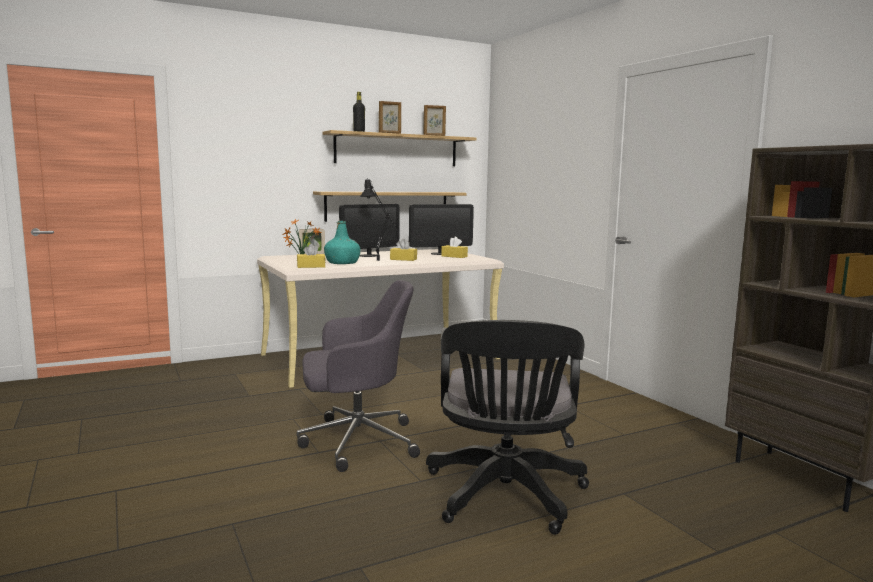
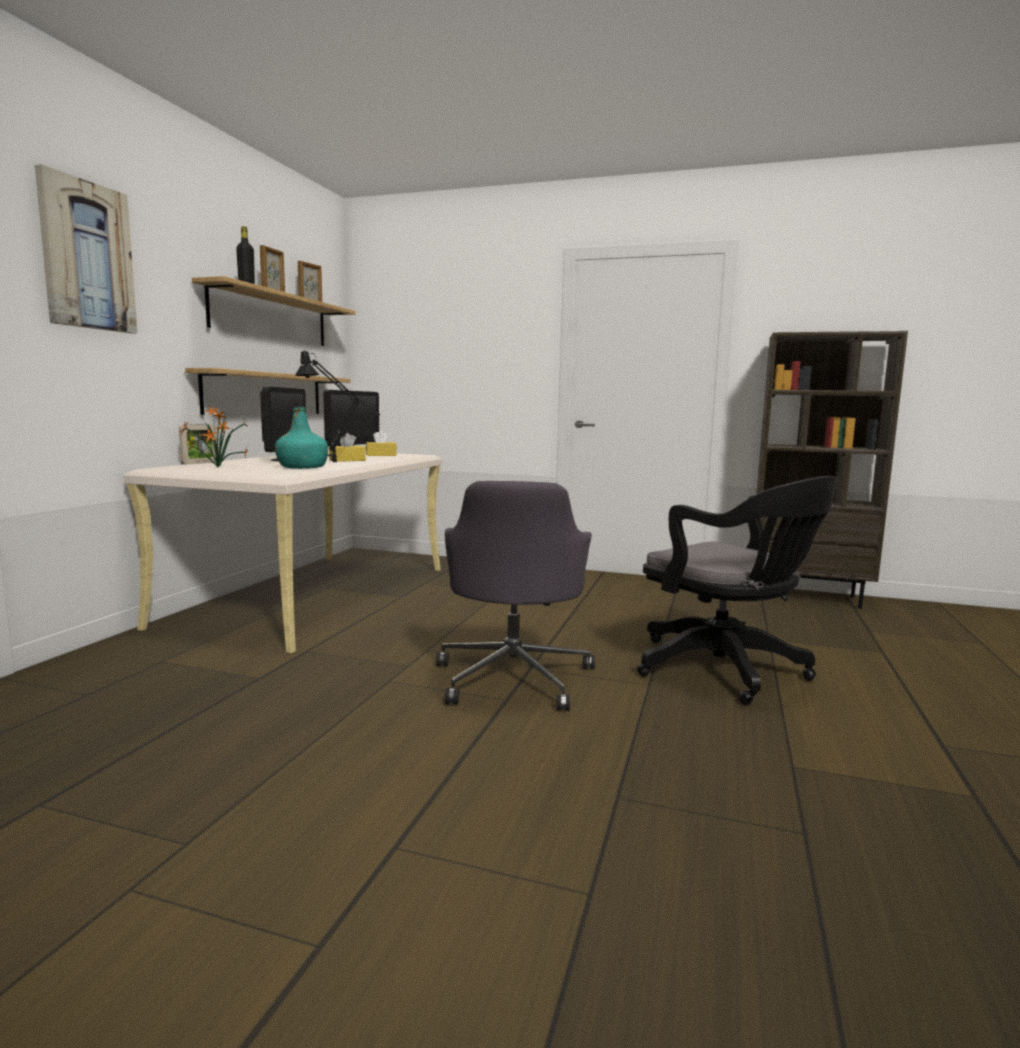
camera: 45 degrees left, 0 degrees up
(242, 130) = (87, 256): none -> picture
(311, 266) = (286, 473): yellow tissue box -> none
(356, 442) = (514, 677): grey office chair -> grey office chair turned 150 degrees clockwise

